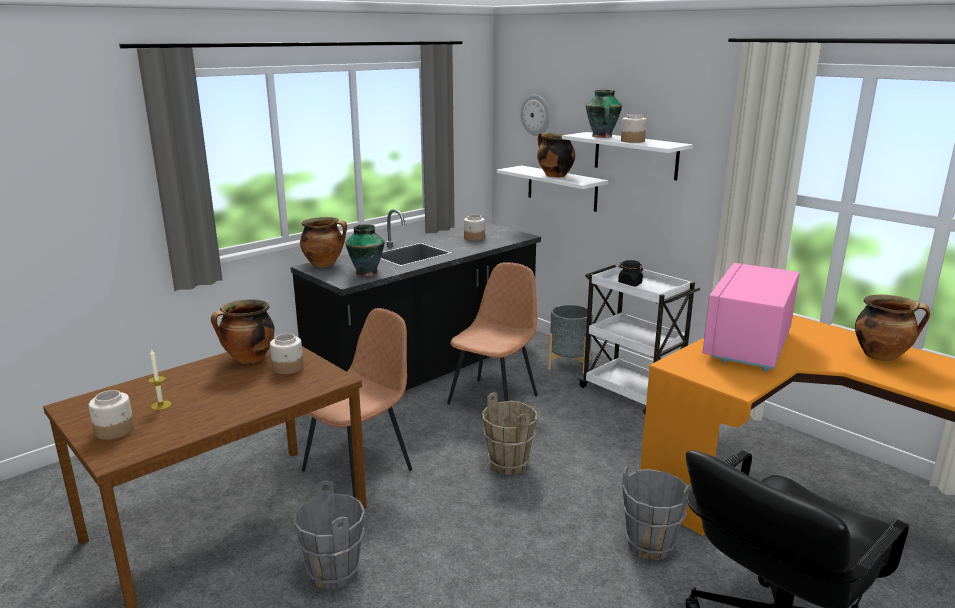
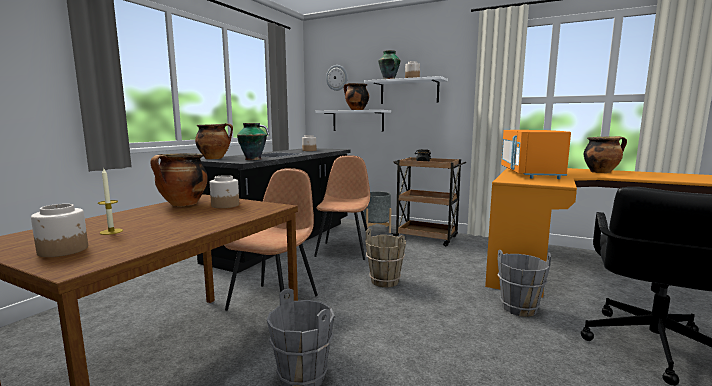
camera: 20 degrees left, 10 degrees down
(632, 393) = (427, 238): white cart -> brown cart
(746, 346) = (530, 173): pink microwave -> orange microwave

